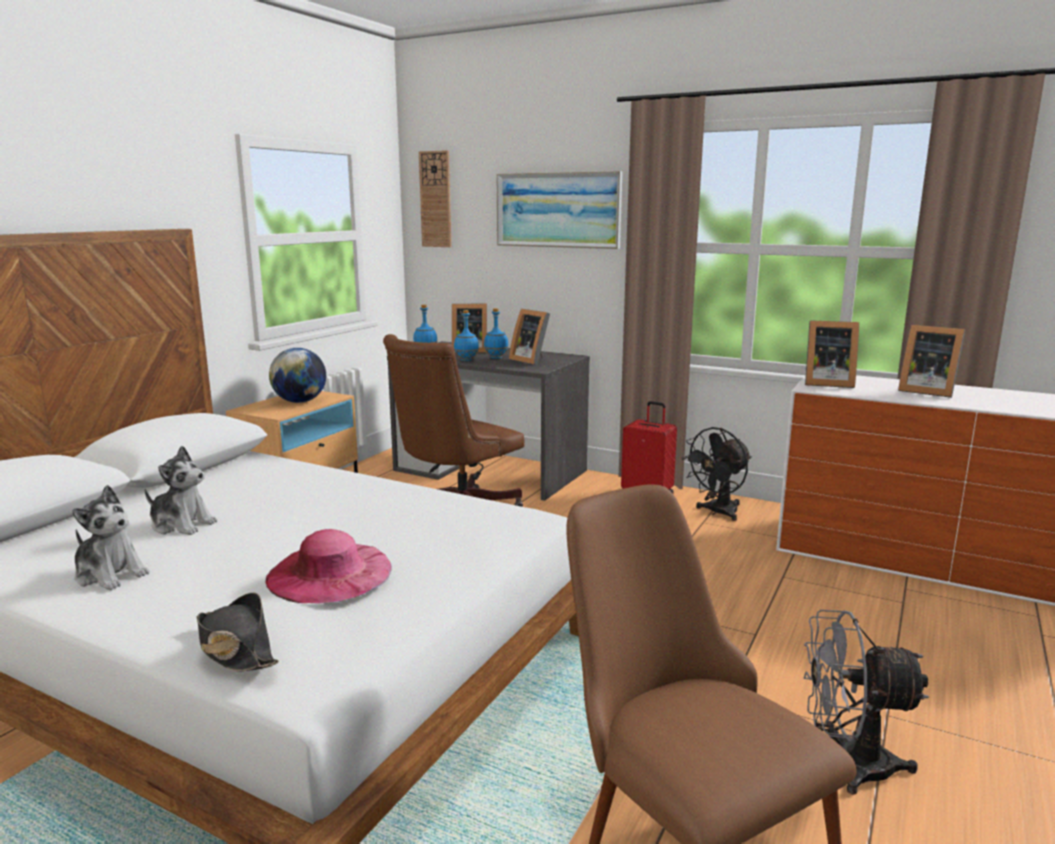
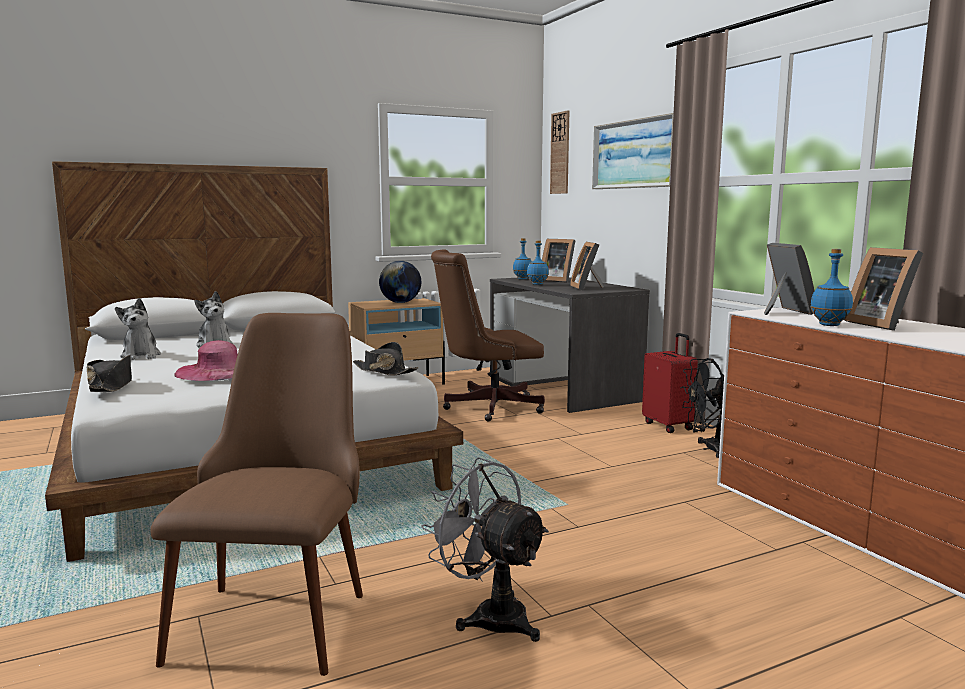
camera: 35 degrees right, 5 degrees down
(496, 358) = (565, 285): blue bottle -> blue bottle (829, 325)
(511, 518) = (384, 371): none -> black hat
(825, 383) = (783, 311): picture frame -> picture frame turned 150 degrees counterclockwise

